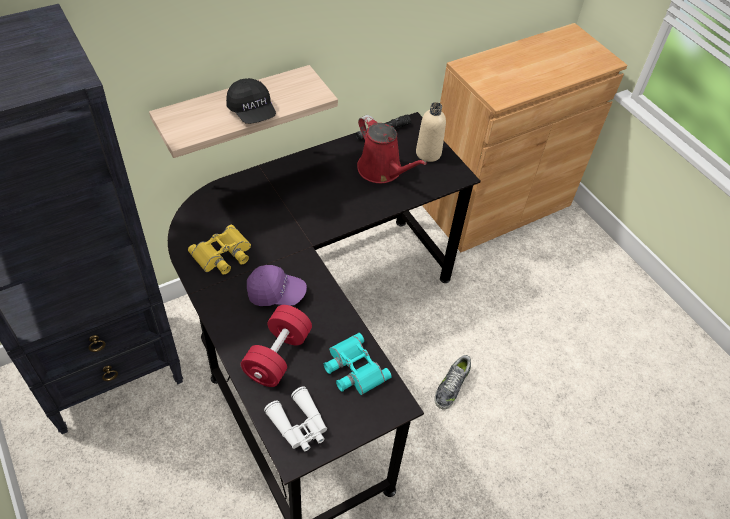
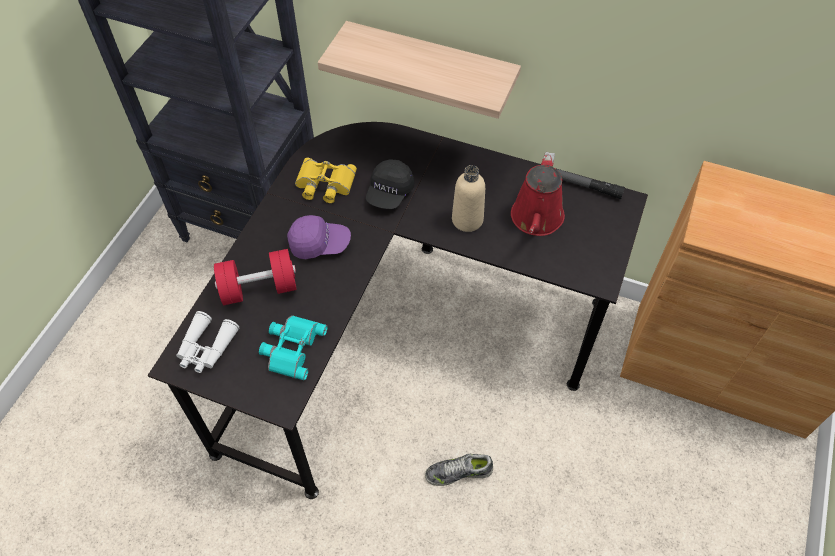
camera: 55 degrees right, 5 degrees up
(252, 112) = (415, 73): black cap -> black cap (389, 193)
(276, 293) = (319, 244): purple cap -> purple cap turned 60 degrees counterclockwise
(428, 153) = (601, 238): beige bottle -> beige bottle (467, 220)

